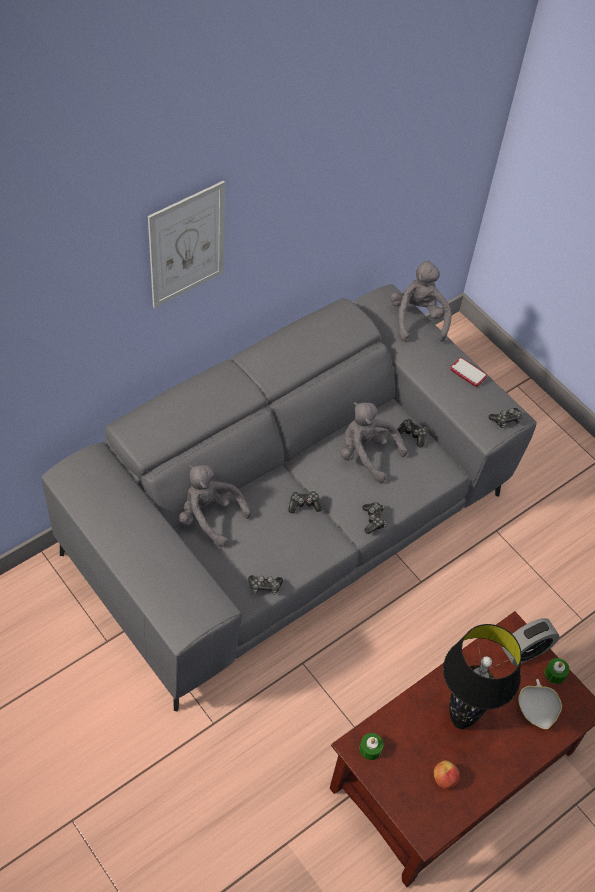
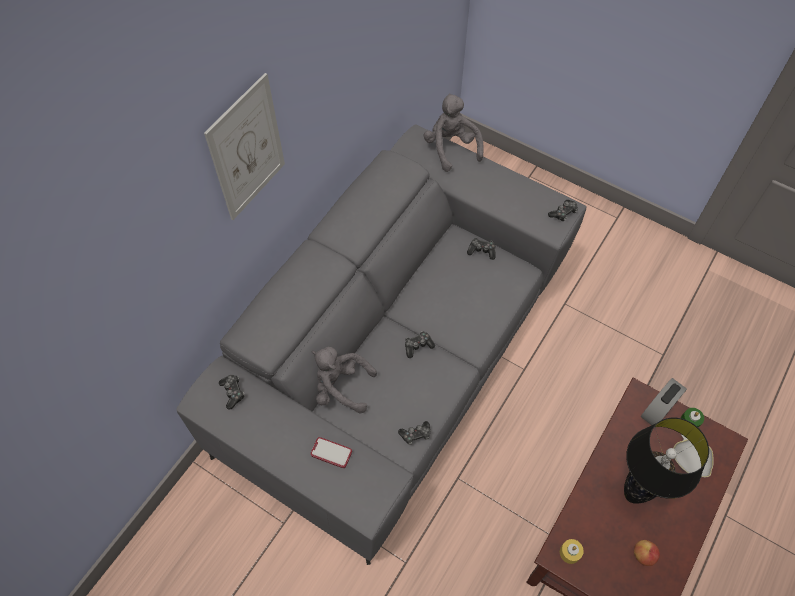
camera: 15 degrees left, 5 degrees up
(366, 454) = (451, 281): grey plush toy -> none
(370, 749) = (570, 553): green candle -> yellow candle
(373, 520) = (482, 338): game controller -> game controller (233, 392)
(468, 373) = (513, 182): phone -> phone (331, 453)

